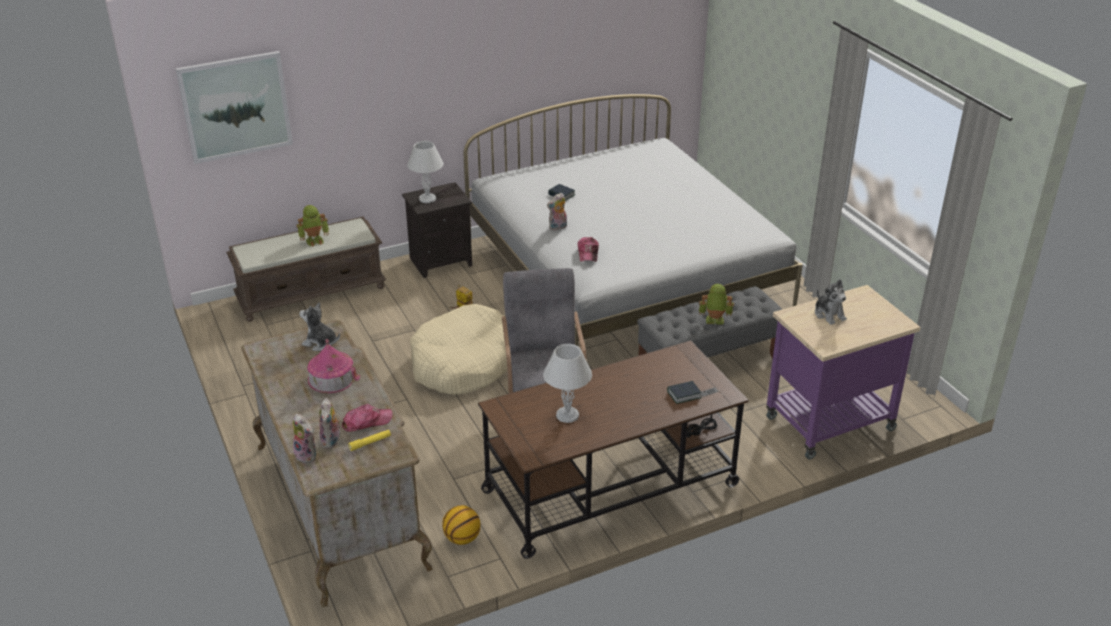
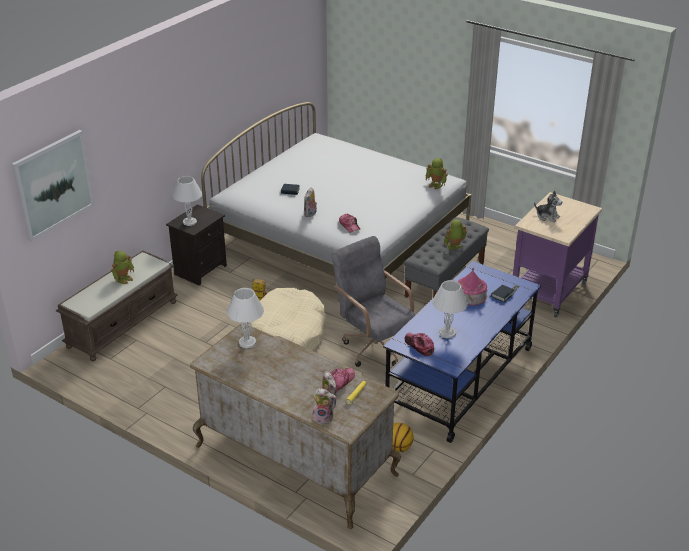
camera: 30 degrees left, 0 degrees up
(320, 343) = (247, 343): plush toy -> white table lamp
(332, 378) = (282, 363): toy house -> toy house (470, 295)
(518, 418) = (419, 346): none -> cap
(611, 488) = (460, 379): brown desk -> blue desk
(744, 237) = (436, 185): none -> toy robot

